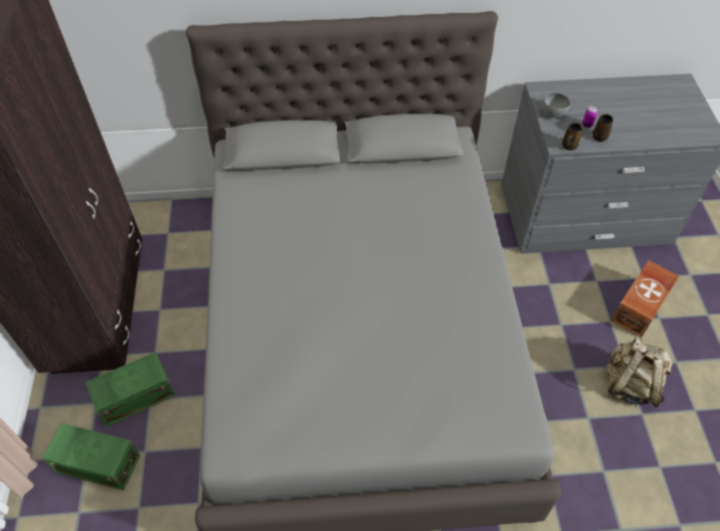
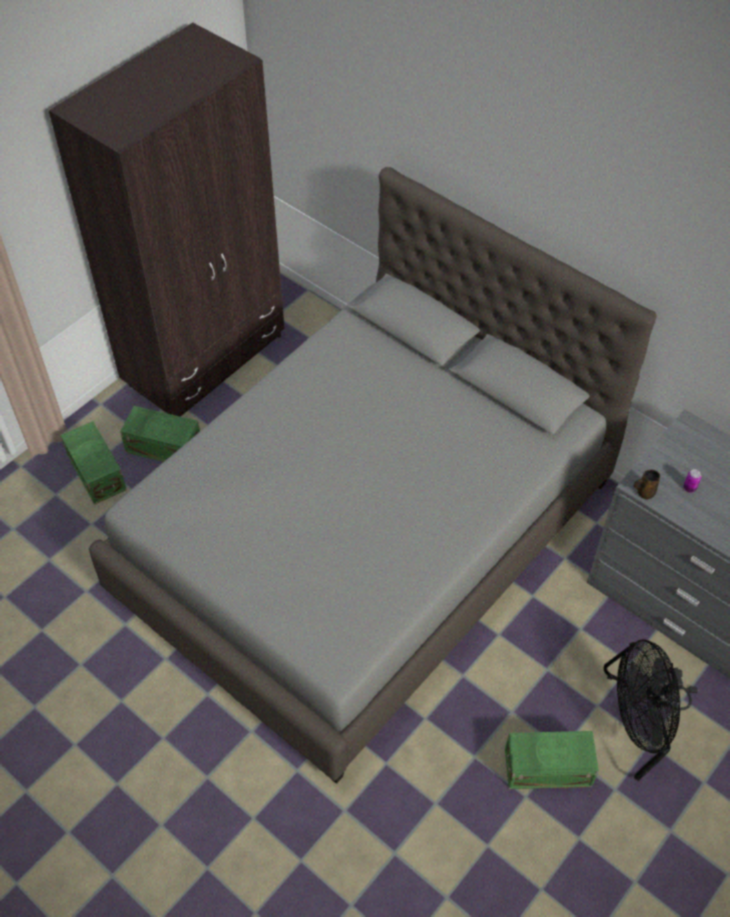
camera: 45 degrees right, 0 degrees up
(553, 113) = (671, 455): grey bowl -> none
(600, 136) = (687, 506): brown mug -> none
(630, 384) = (546, 766): beige backpack -> green storage box
(641, 307) = (644, 720): brown storage box -> black fan

